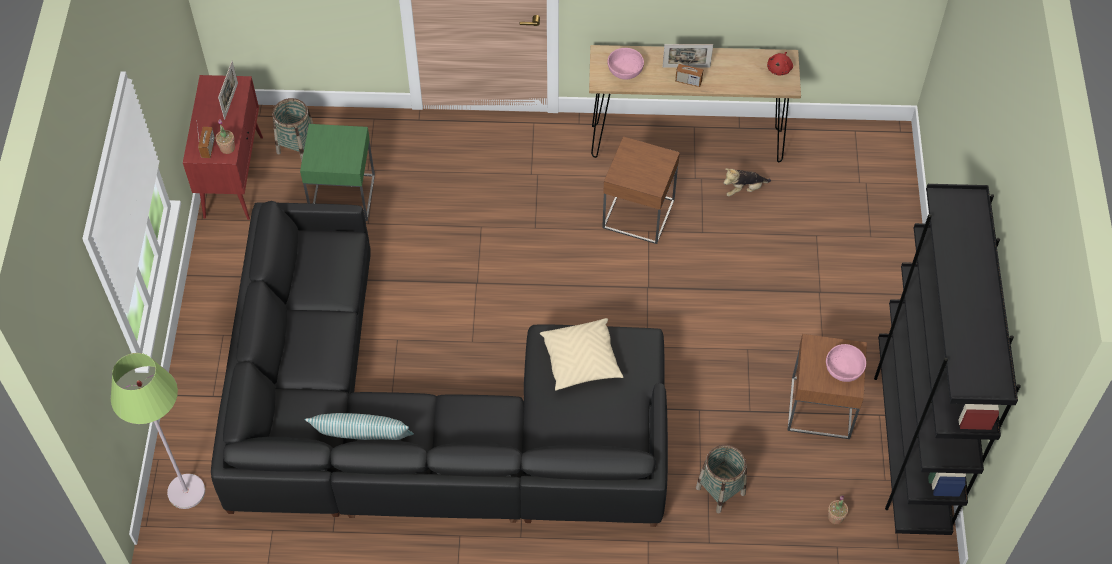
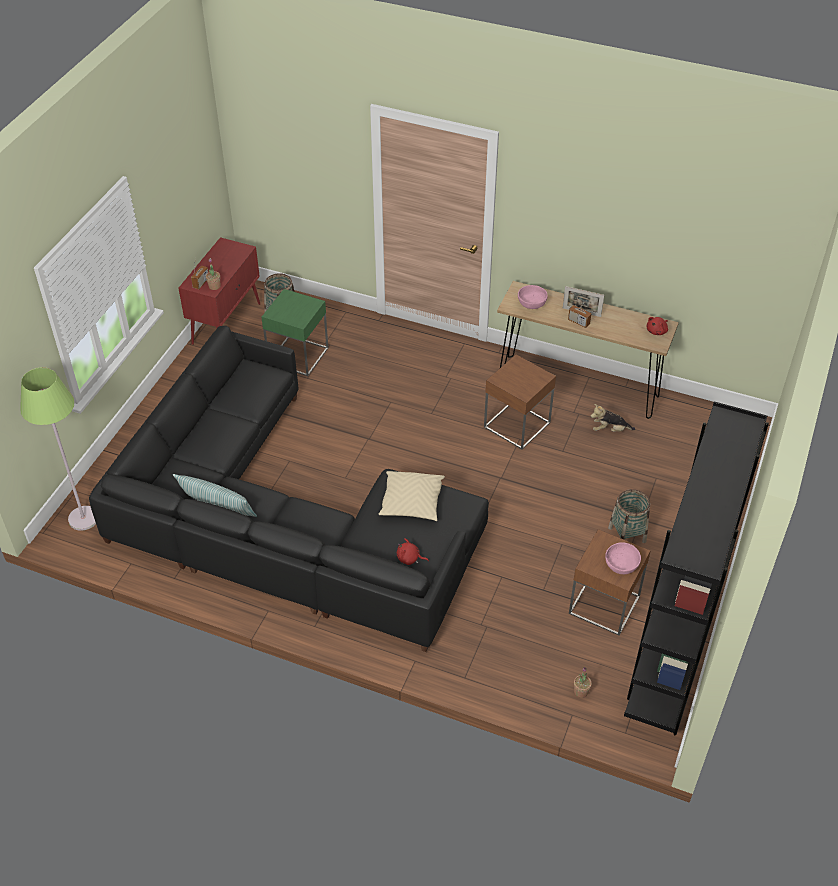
camera: 20 degrees right, 10 degrees down
(231, 101) = (233, 258): picture frame -> none
(609, 431) = (410, 558): none -> red plush toy
(720, 491) = (492, 642): basket -> basket (627, 535)

